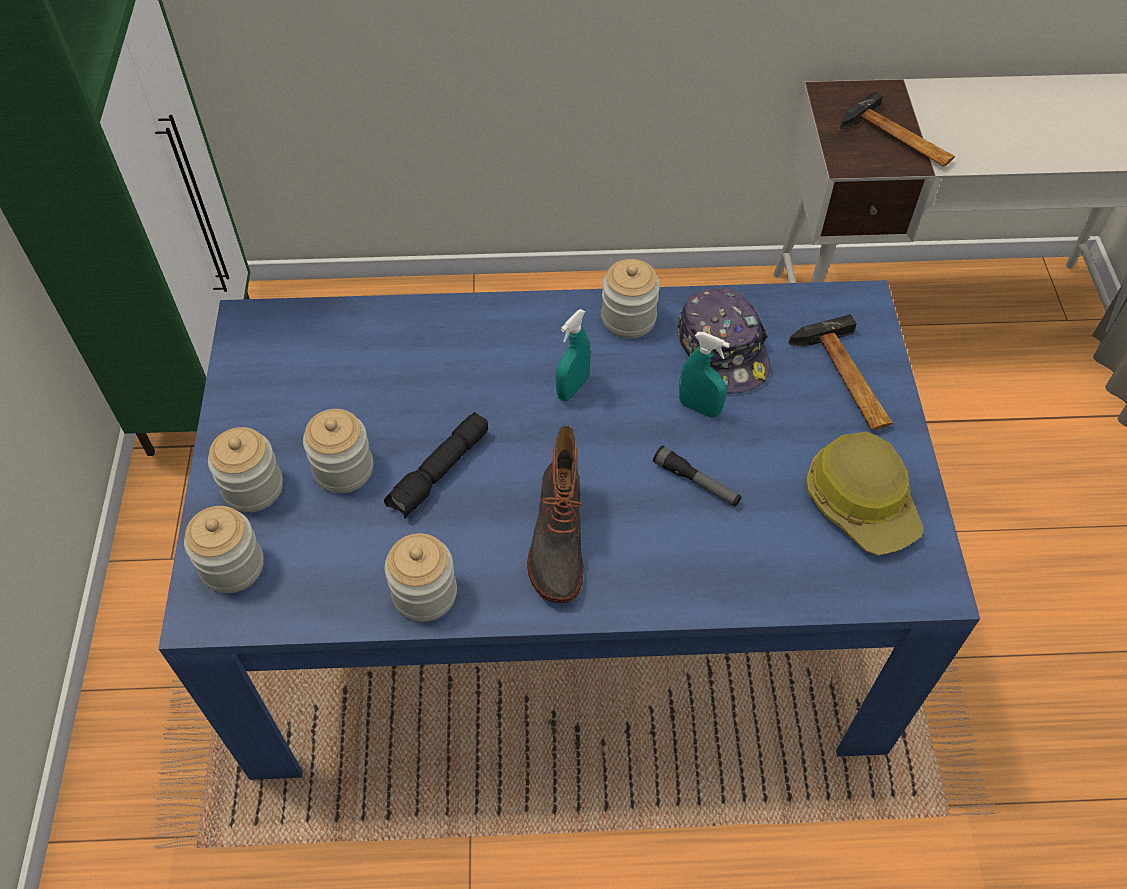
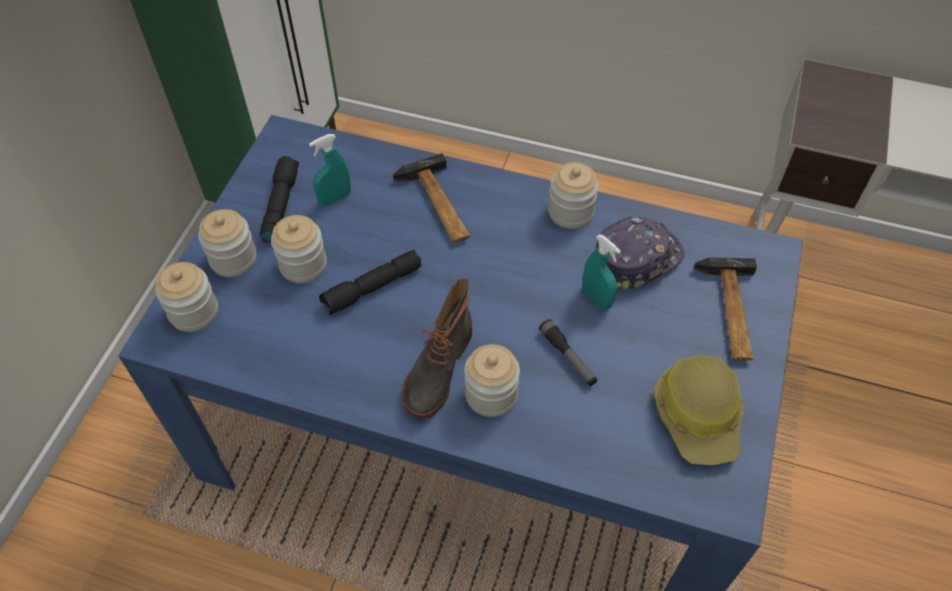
camera: 20 degrees right, 0 degrees up
(282, 406) = (280, 205): none -> black flashlight
(424, 593) = (320, 377): jar -> jar (491, 394)
(572, 388) = (502, 254): turquoise spray bottle -> turquoise spray bottle (335, 199)
(723, 350) = (636, 258): cap -> cap turned 120 degrees counterclockwise
(898, 141) = (865, 127): hammer -> hammer (437, 206)

